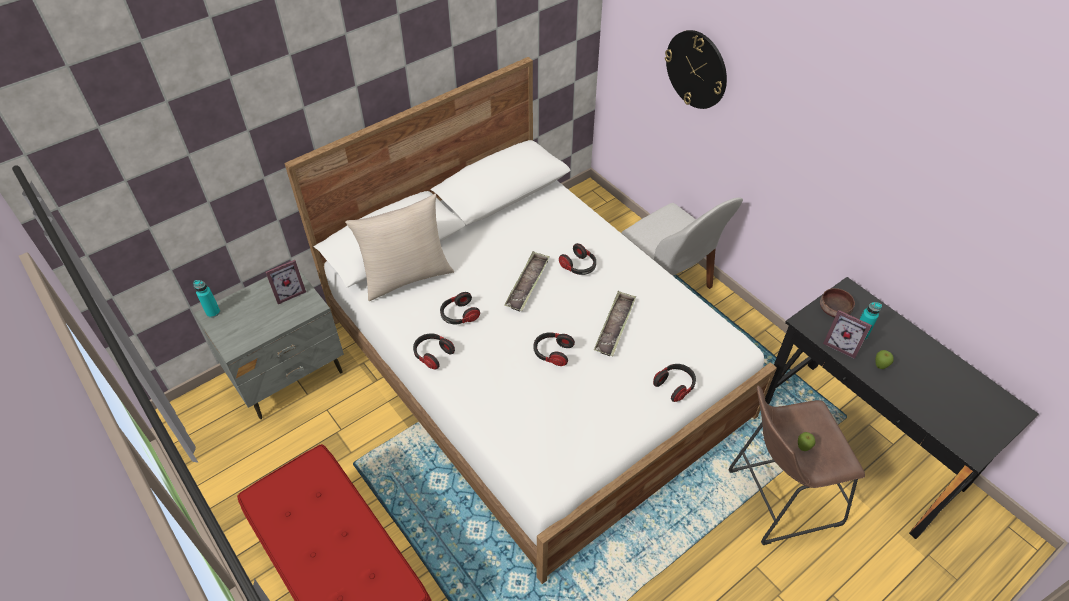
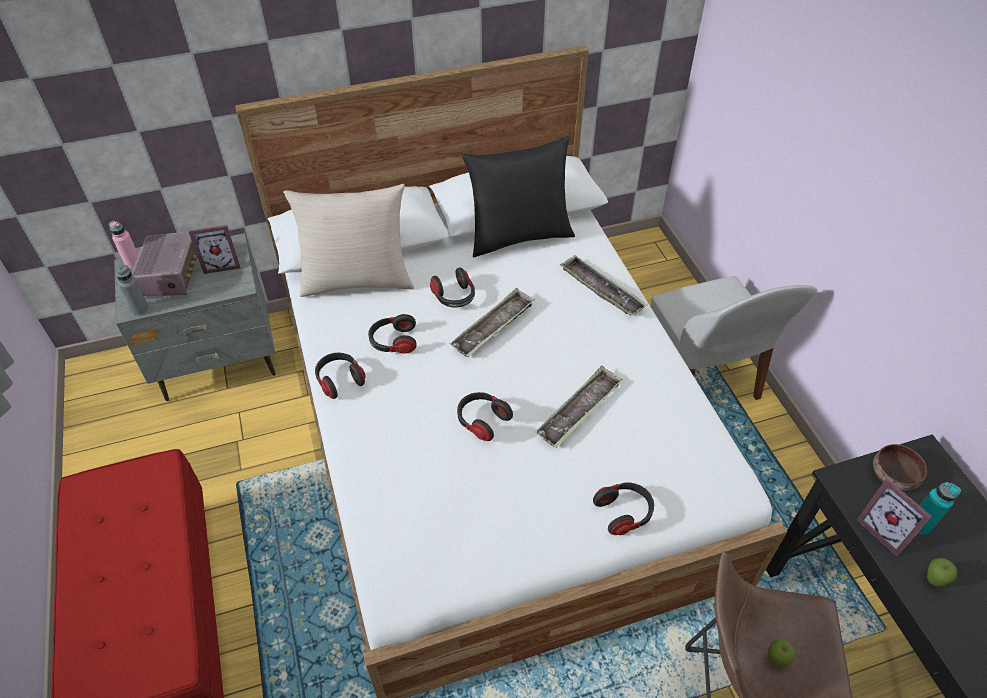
camera: 20 degrees right, 0 degrees up
(213, 312) = (133, 264): turquoise bottle -> pink bottle
(240, 346) = (140, 309): none -> grey bottle
(251, 312) = (171, 275): none -> radio
(513, 211) = (519, 236): none -> black pillow
(579, 266) = (568, 322): headphones -> headphones (454, 297)
(591, 236) = (601, 290): none -> tray
(696, 69) = (796, 98): wall clock -> none

